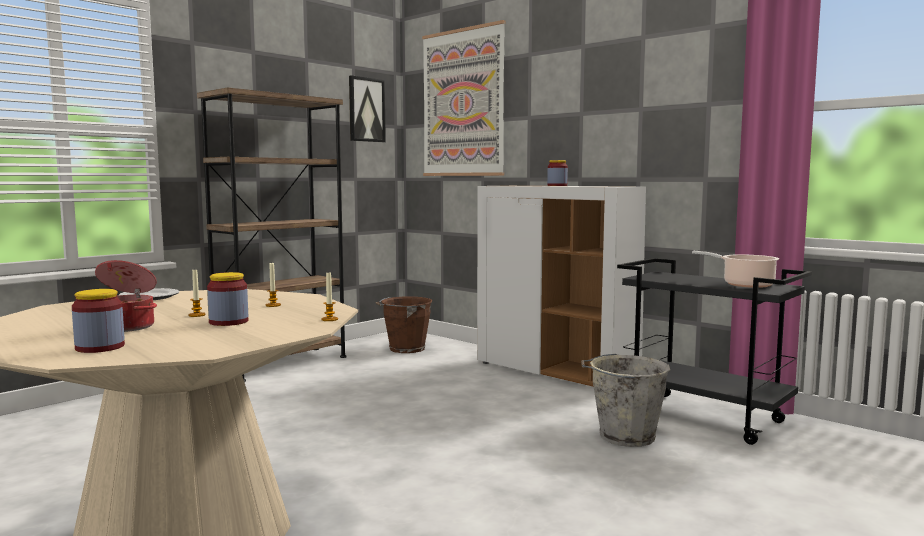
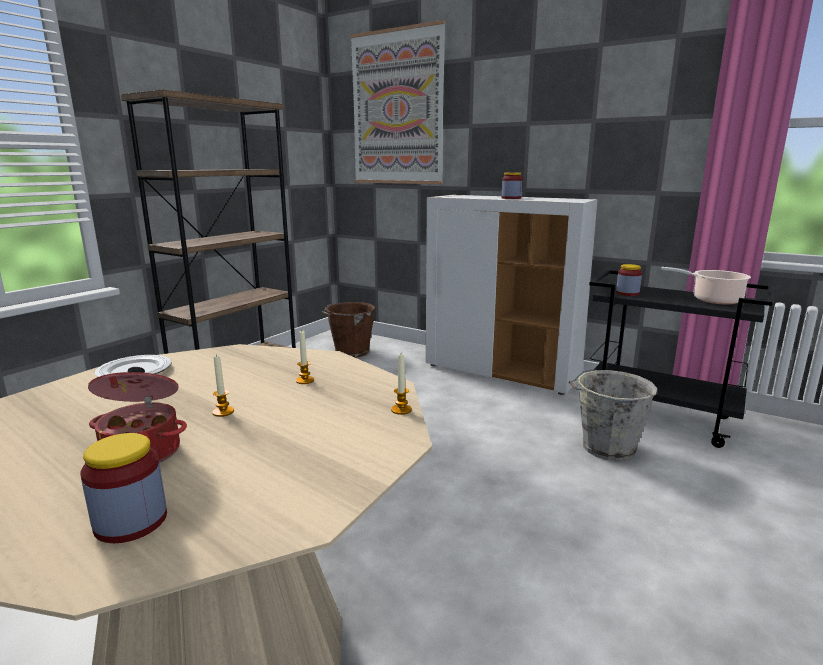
camera: 10 degrees left, 10 degrees up
(228, 322) = (277, 426): jar -> jar (627, 293)
(366, 110) = (296, 114): picture -> none

